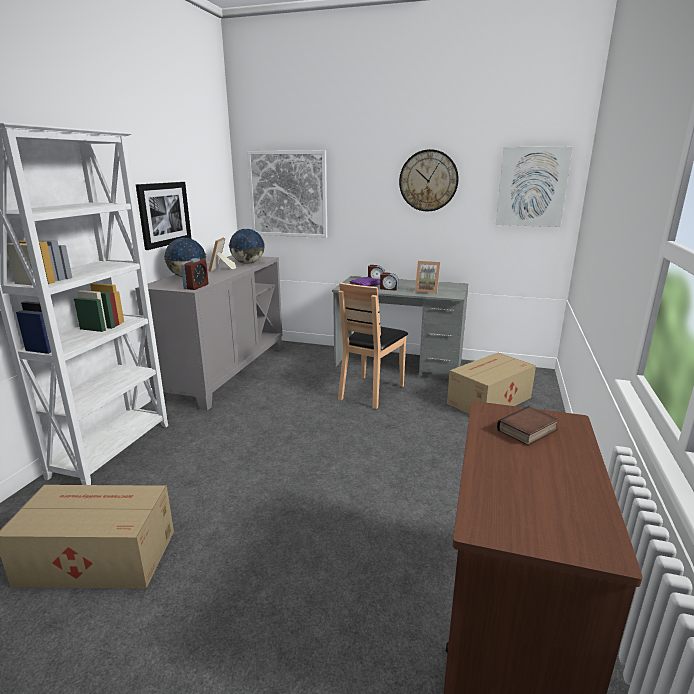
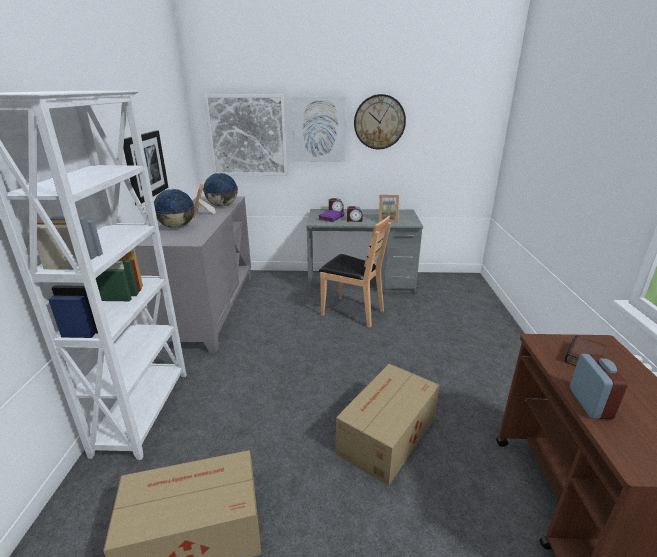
camera: 15 degrees left, 5 degrees up
(196, 287) = (197, 239): alarm clock -> alarm clock (590, 403)
(371, 392) = (352, 312): brown chair -> brown chair turned 75 degrees counterclockwise
(488, 400) = (447, 308): cardboard box -> cardboard box (385, 436)
(532, 187) = (466, 127): picture -> picture (319, 129)

